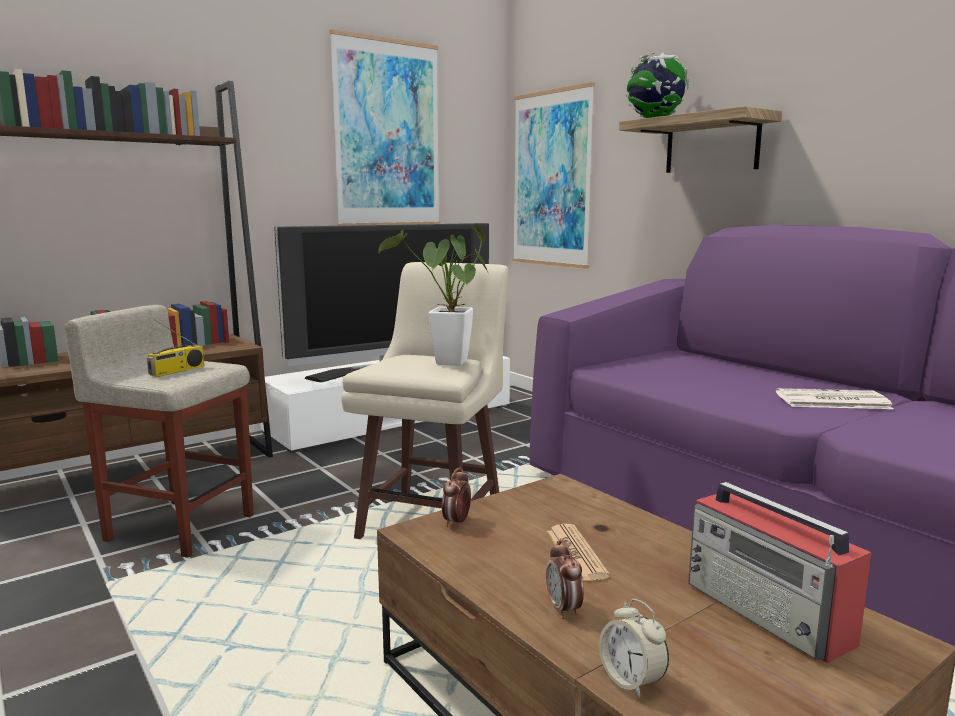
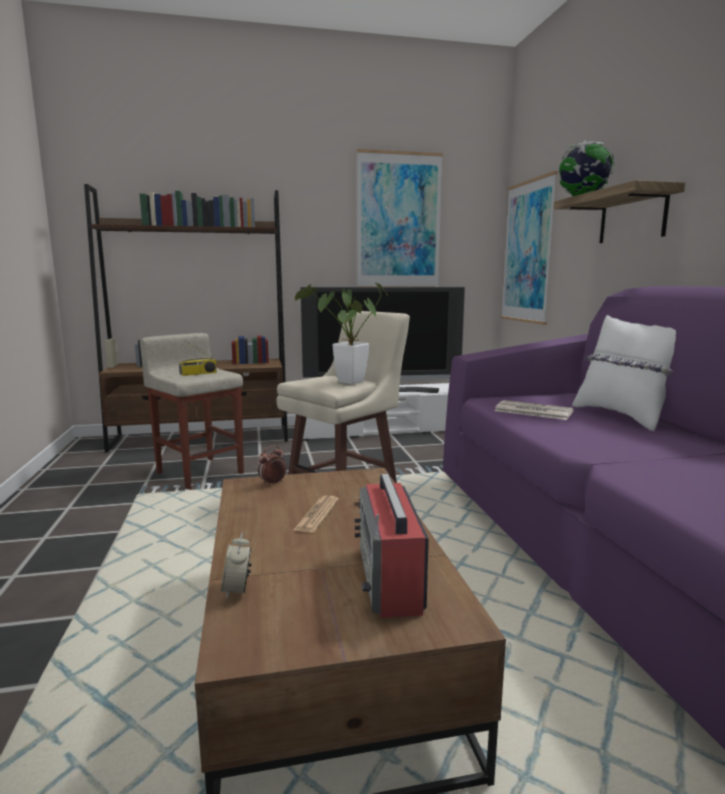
camera: 25 degrees right, 0 degrees up
(564, 609) = (260, 543): alarm clock -> none
(756, 373) = (622, 416): none -> white pillow
(831, 401) = (647, 443): newspaper -> newspaper (532, 411)

